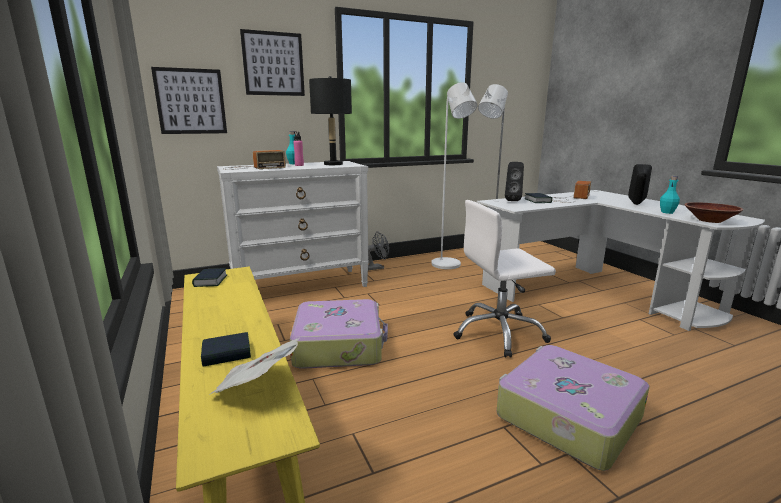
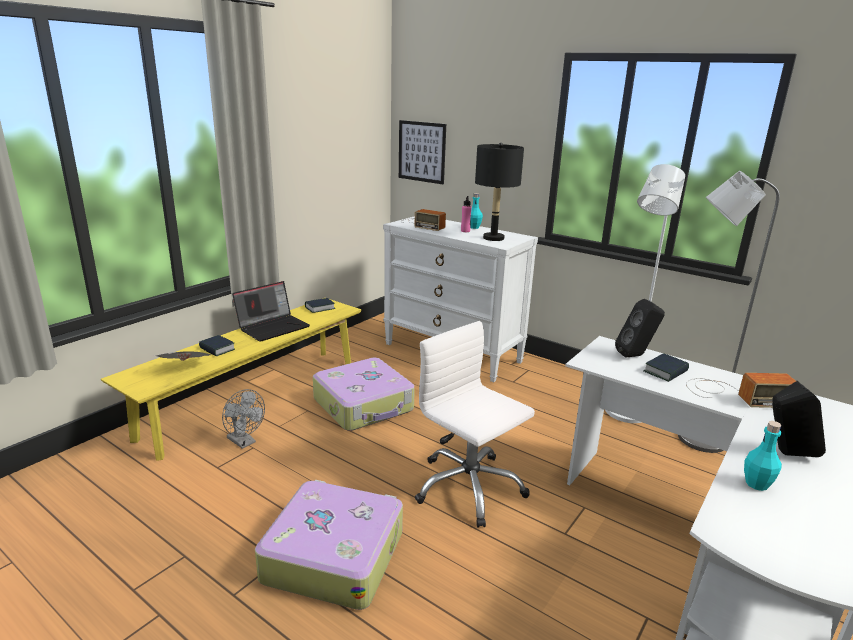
camera: 60 degrees right, 5 degrees up
(218, 311) = (273, 327): none -> laptop
(273, 64) = (491, 119): picture -> none
(377, 267) = (550, 373): grey fan -> grey fan (244, 442)
(709, 221) = (742, 527): brown bowl -> none

